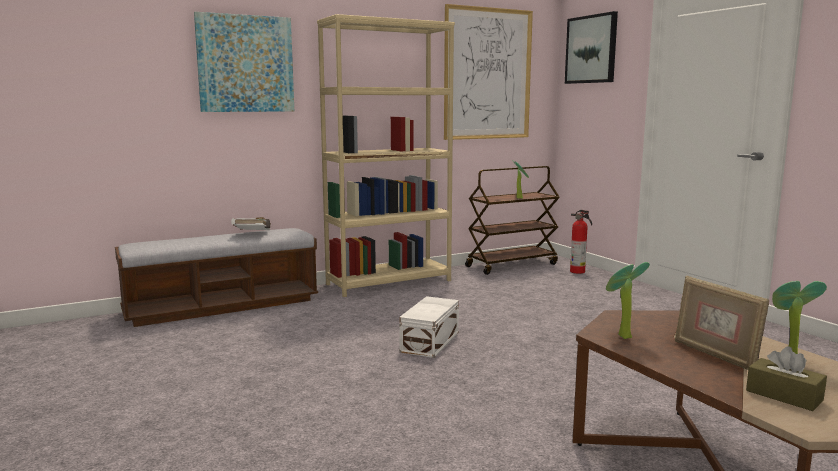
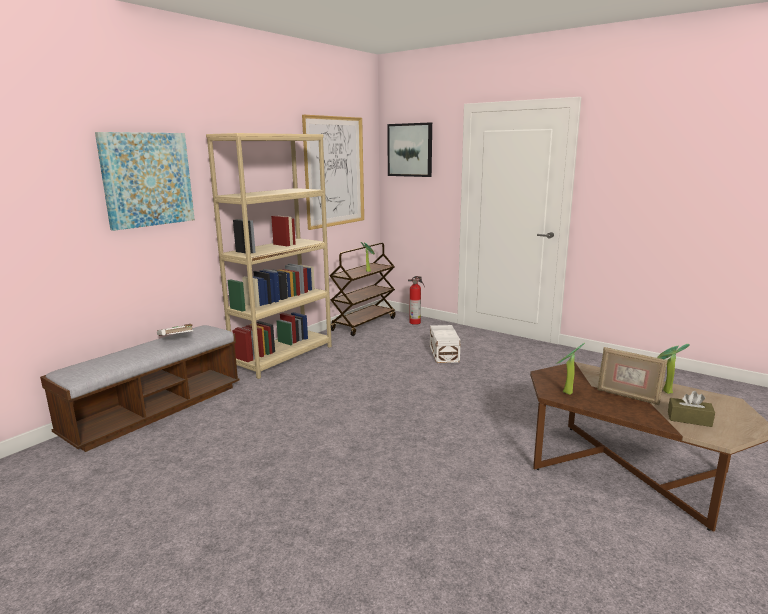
camera: 25 degrees left, 5 degrees up
(431, 342) = (369, 408): white storage box -> white storage box (444, 353)

